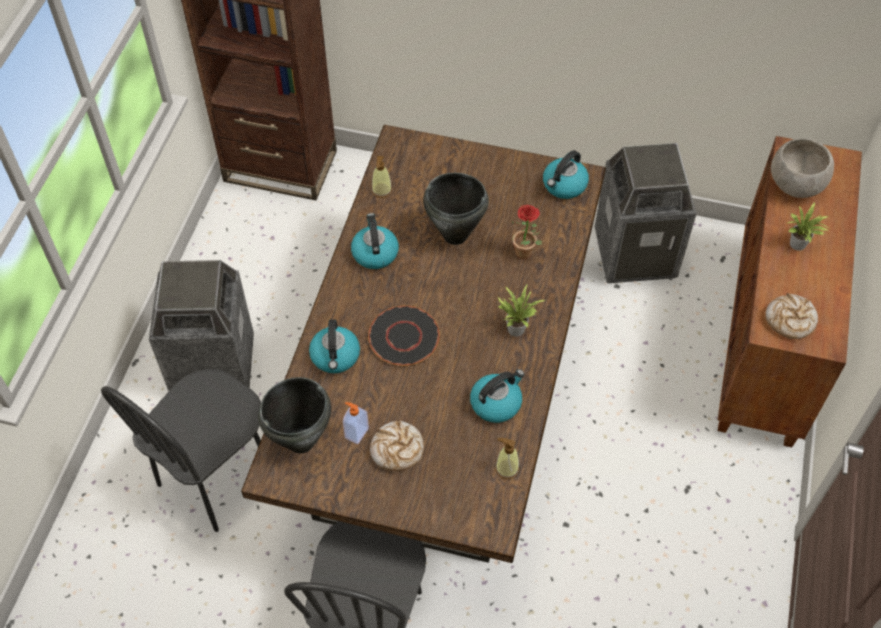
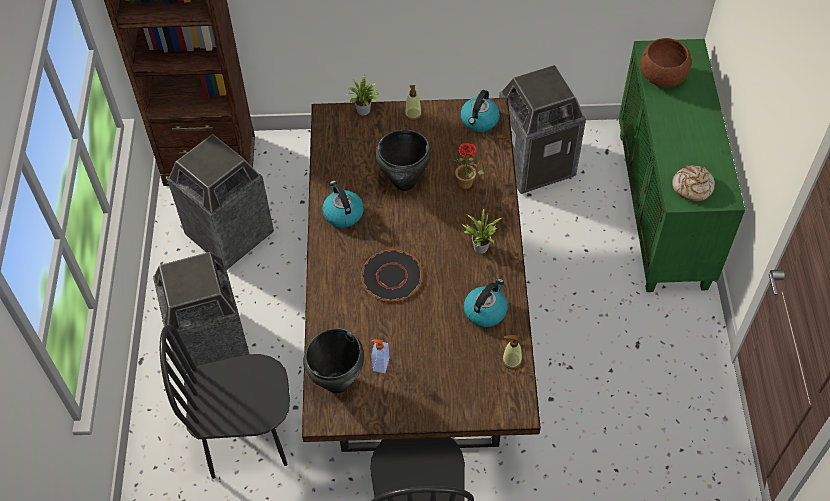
camera: 15 degrees left, 0 degrees up
(215, 477) = (247, 439): black chair -> black chair turned 60 degrees clockwise
(273, 250) = (229, 234): none -> trash can
(335, 357) = (341, 307): kettle -> none
(381, 190) = (330, 160): soap dispenser -> soap dispenser (413, 114)
(397, 450) = (418, 369): bread -> none
(767, 341) = (663, 210): brown cabinet -> green cabinet
(796, 185) = (662, 77): grey bowl -> brown bowl
(799, 245) = (680, 126): potted plant -> potted plant (364, 111)

